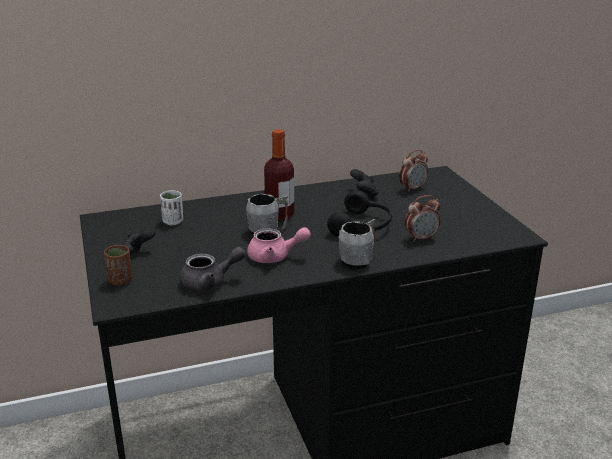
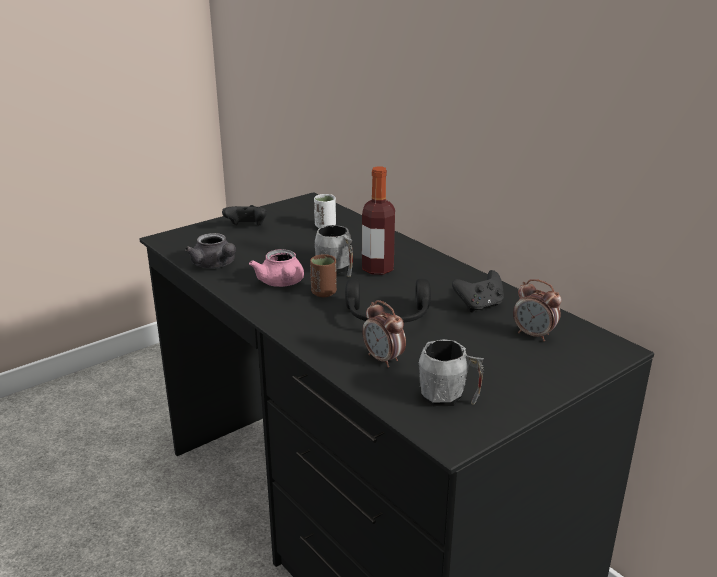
camera: 70 degrees right, 0 degrees up
(120, 281) = (204, 232): brown cup -> brown cup (323, 293)
(359, 260) = (300, 327): grey mug -> grey mug (449, 398)

